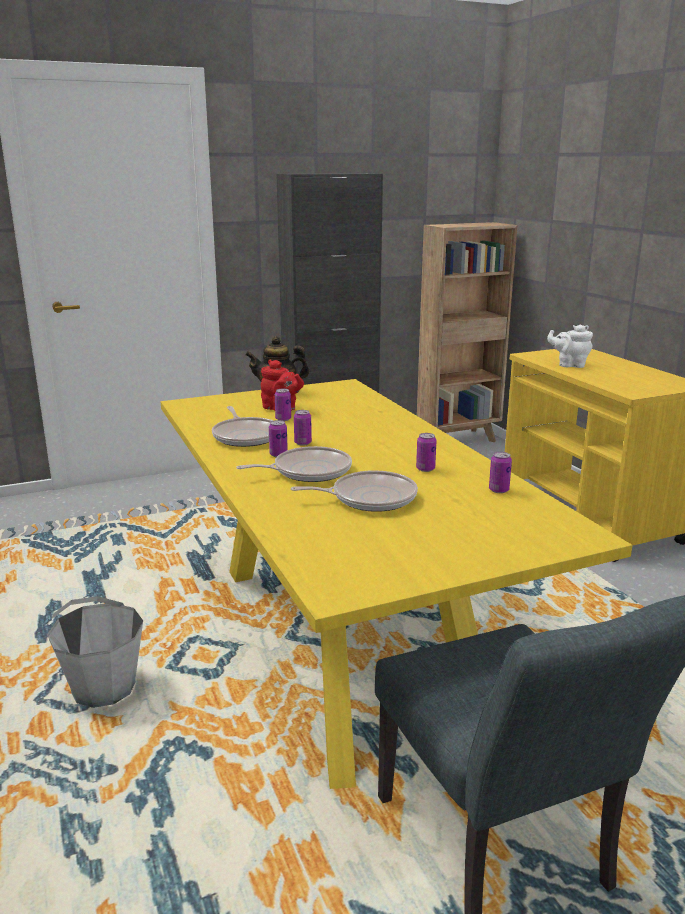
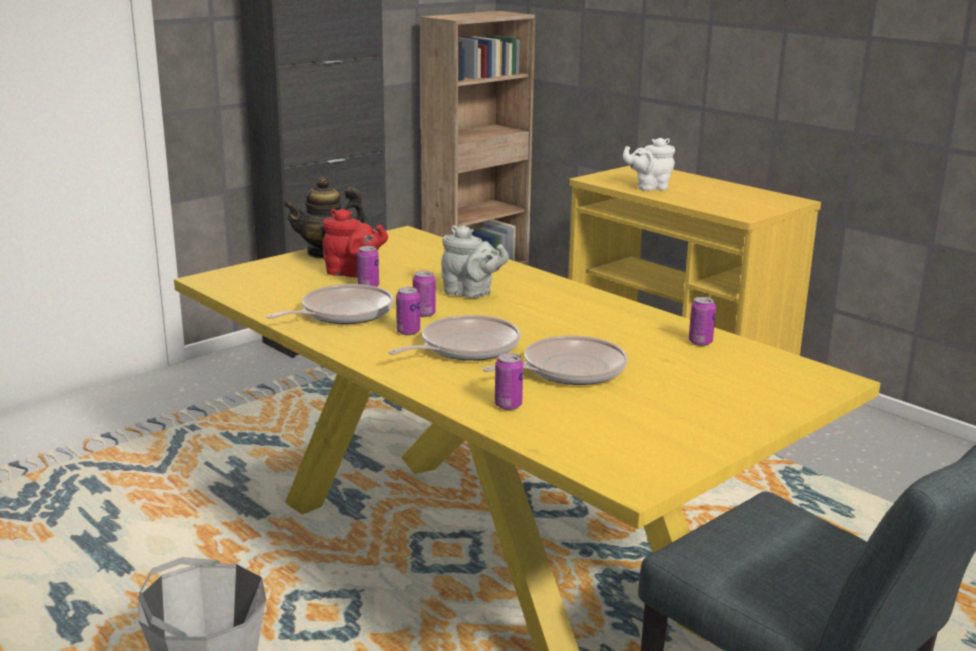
camera: 20 degrees left, 0 degrees up
(246, 436) = (342, 313): frying pan -> frying pan turned 90 degrees counterclockwise
(352, 432) = (471, 293): none -> grey teapot
(425, 469) = (599, 328): can -> can (508, 405)

